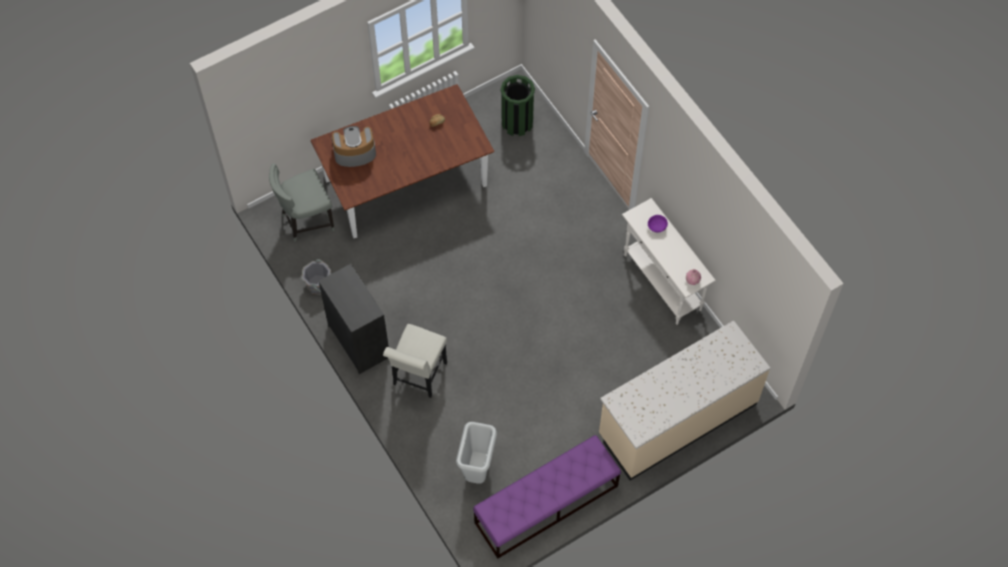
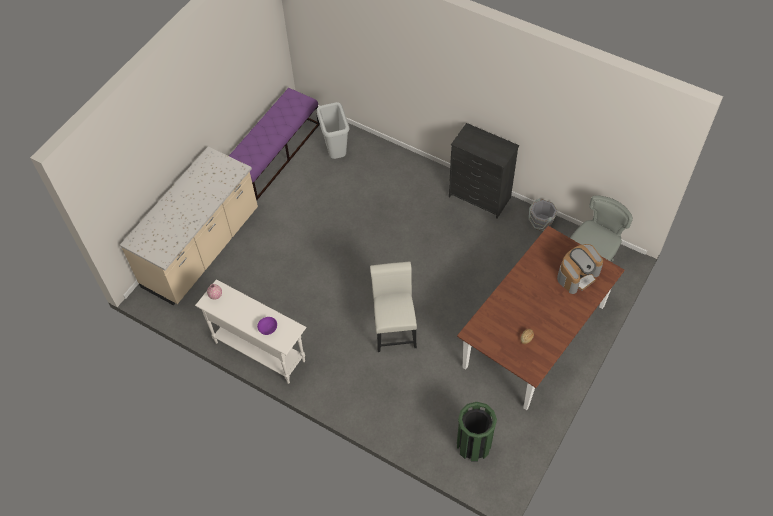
camera: 155 degrees right, 5 degrees down
(418, 377) = (418, 192): white chair -> white chair (394, 329)

